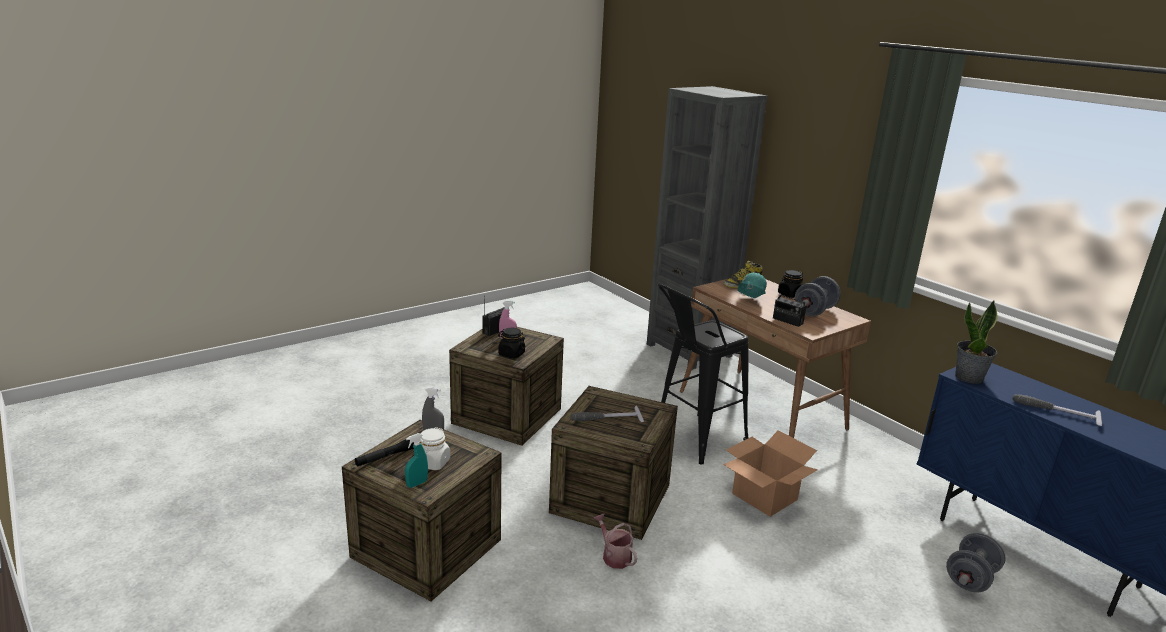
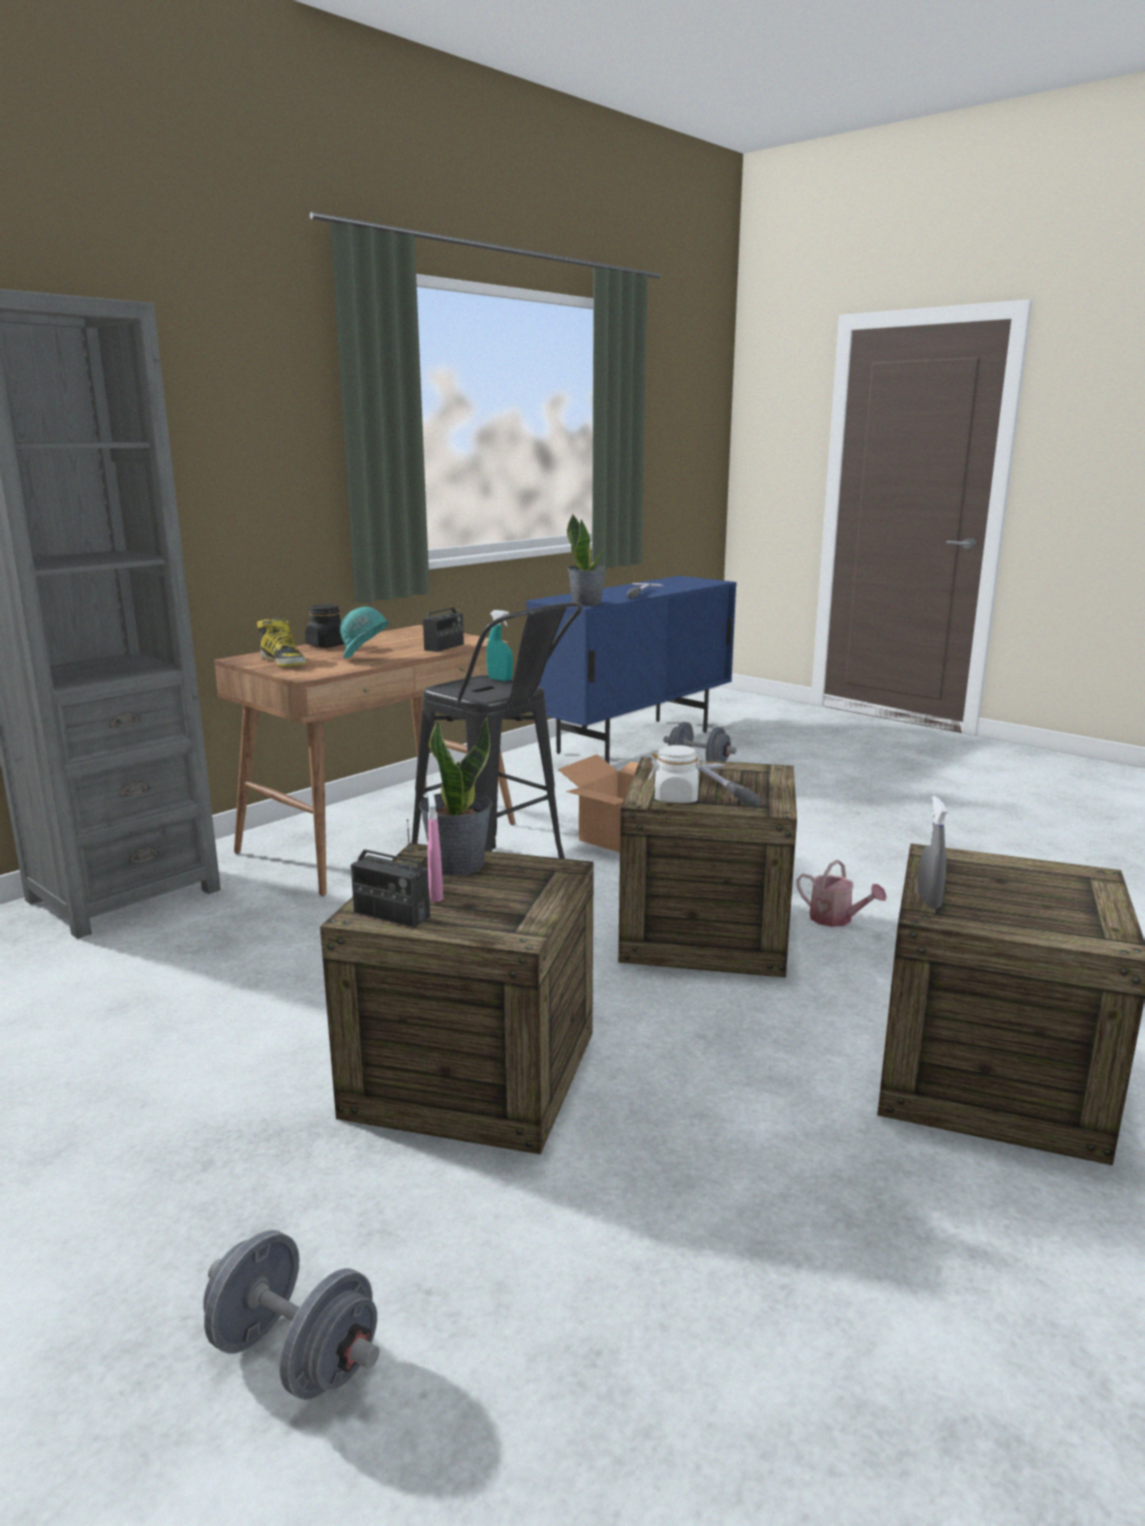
camera: 100 degrees left, 5 degrees down
(386, 457) = (1060, 926): black flashlight -> none
(417, 484) = (1086, 886): turquoise spray bottle -> turquoise spray bottle (500, 679)
(432, 463) = (1015, 885): white jar -> white jar (676, 798)
(511, 354) = (526, 880): black jar -> none
(534, 344) = (457, 864): none -> potted plant
(614, 556) = (836, 919): watering can -> watering can turned 90 degrees counterclockwise
(815, 311) = (396, 638): grey dumbbell -> grey dumbbell (294, 1356)

